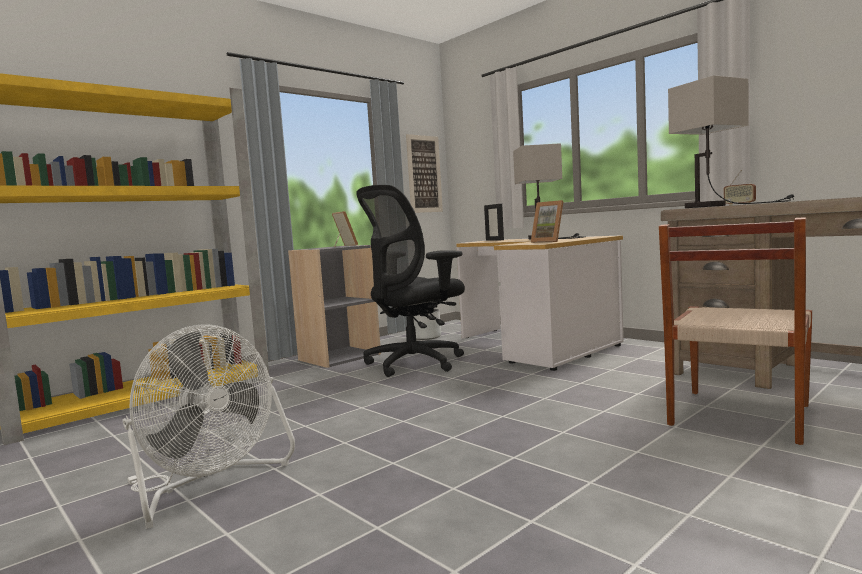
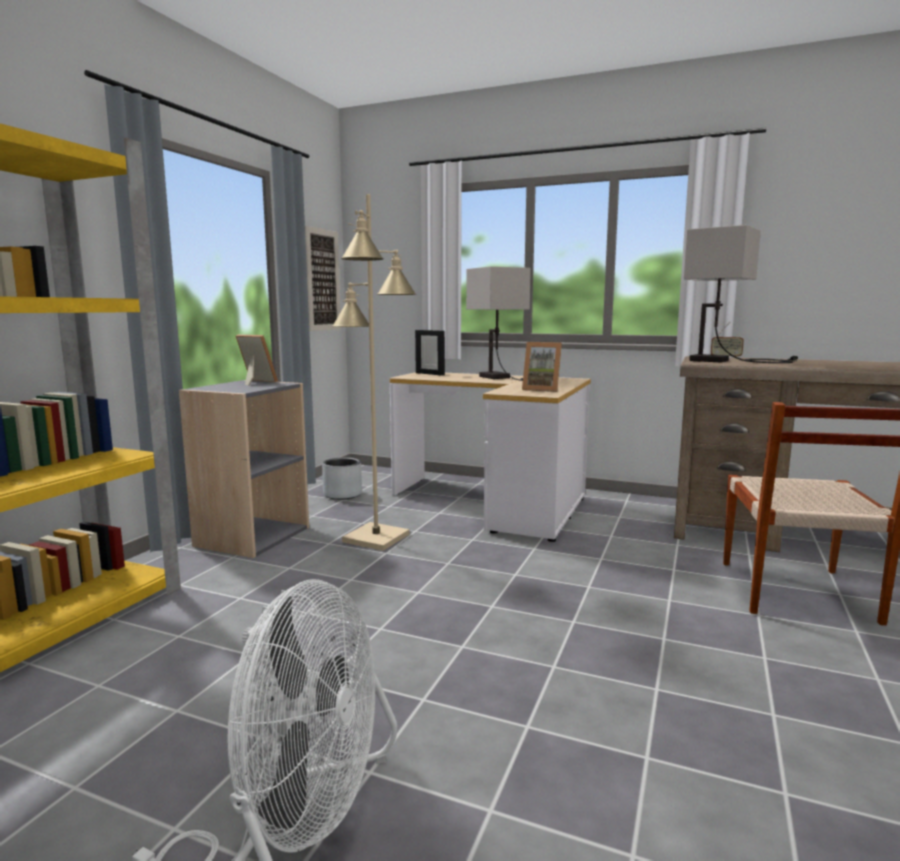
camera: 25 degrees left, 5 degrees up
(418, 362) = (375, 538): black office chair -> beige floor lamp

